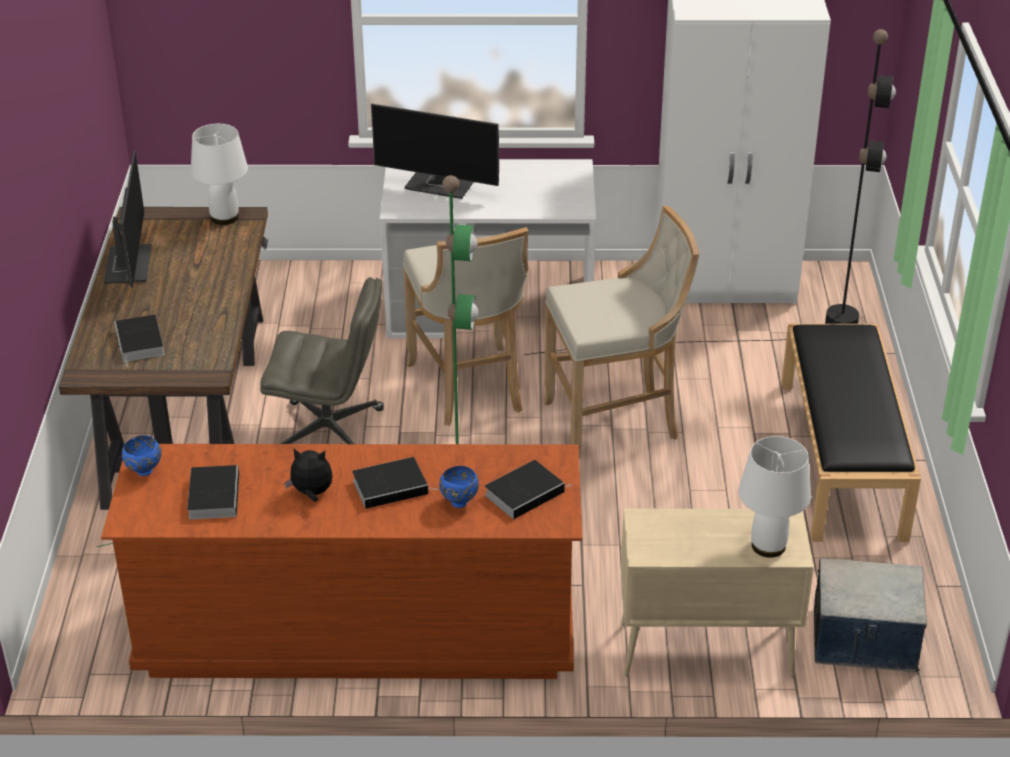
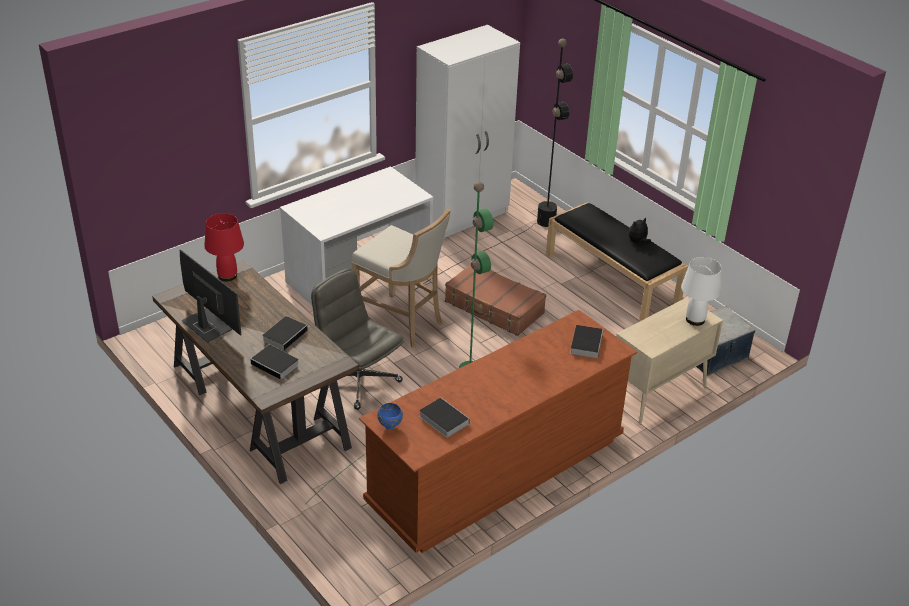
camera: 40 degrees left, 0 degrees up
(224, 217) = (227, 275): white table lamp -> red table lamp
(312, 493) = (490, 393): plush toy -> plush toy (637, 242)
(330, 433) = (357, 381): grey office chair -> grey office chair turned 105 degrees counterclockwise
(392, 486) = (523, 370): book -> book (285, 335)
(441, 185) = (330, 209): monitor -> none
(459, 502) = (563, 362): blue bowl -> none
(616, 423) = (494, 308): beige stool -> brown suitcase

